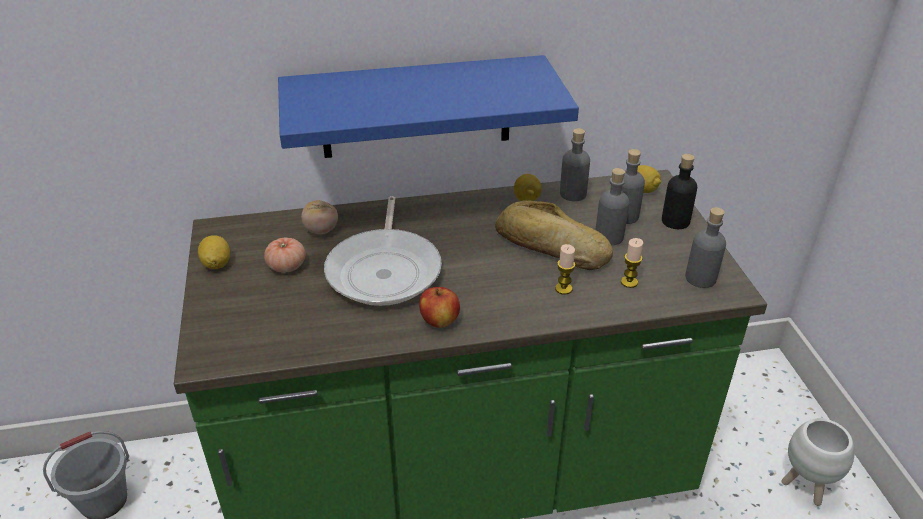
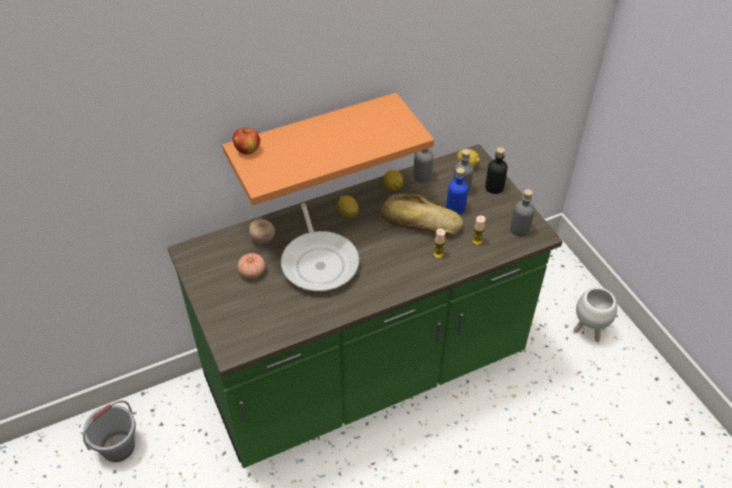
camera: 15 degrees left, 10 degrees up
(216, 263) = (203, 279): lemon -> lemon (348, 213)
(416, 107) = (313, 142): blue shelf -> orange shelf
(440, 321) = (369, 293): apple -> apple (248, 150)
(609, 237) = (455, 208): grey bottle -> blue bottle

